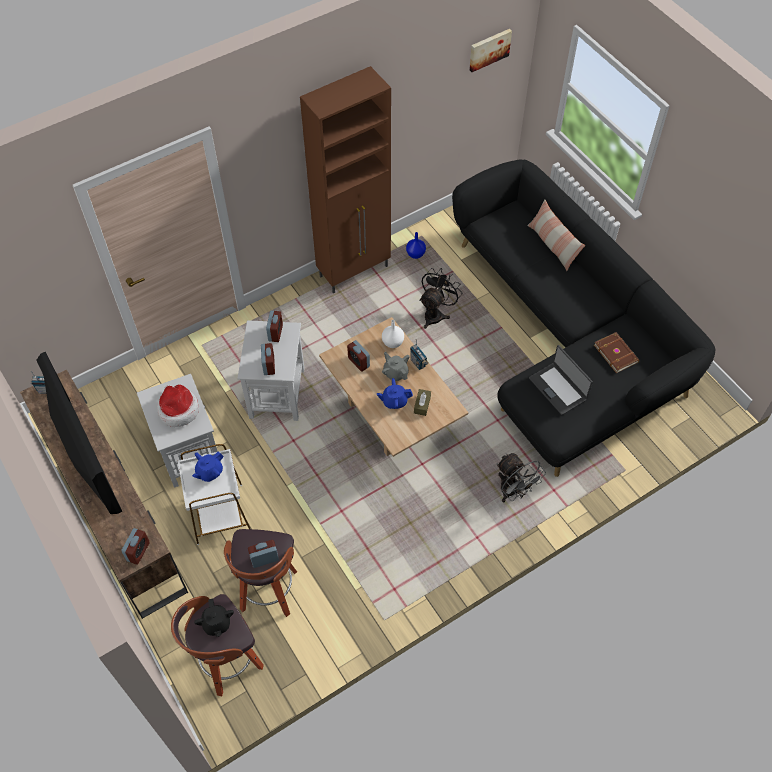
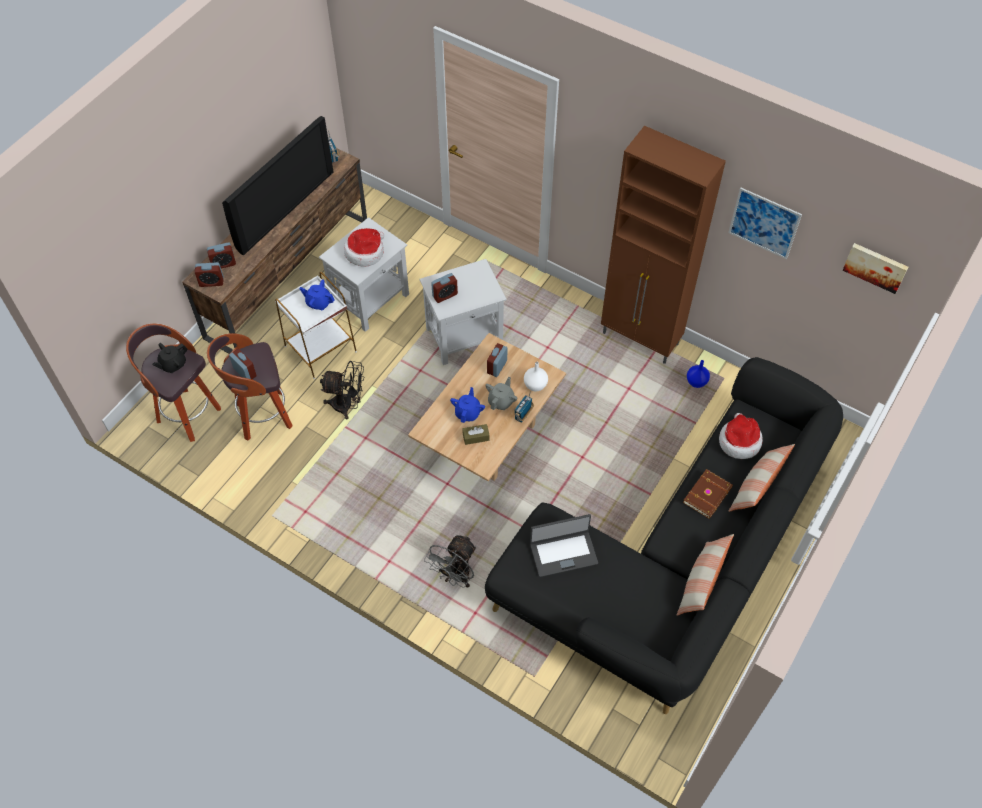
camera: 65 degrees right, 0 degrees up
(275, 333) = (483, 285): alarm clock -> alarm clock (223, 264)
(394, 401) = (468, 413): blue teapot -> blue teapot turned 45 degrees clockwise
(407, 90) = (764, 223): none -> picture
(436, 314) = (631, 429): black fan -> black fan (347, 405)
(510, 238) = (739, 441): none -> hat
(558, 388) = (563, 553): laptop -> laptop turned 135 degrees counterclockwise
(616, 353) = (641, 595): brown book -> brown book (708, 495)
(618, 313) = (701, 582): none -> pillow

